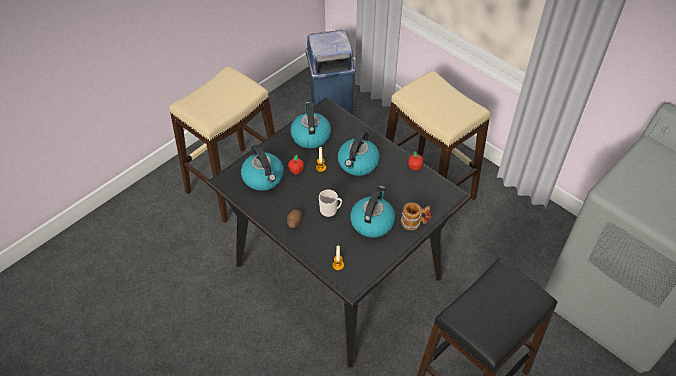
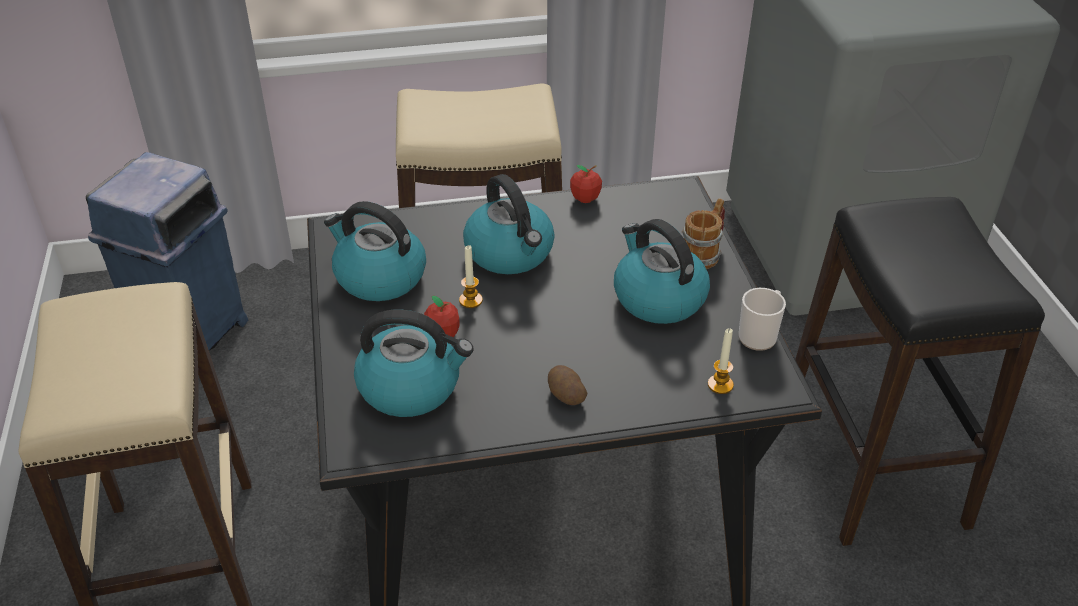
camera: 55 degrees left, 10 degrees down
(330, 210) = (583, 335): mug -> mug (759, 335)

